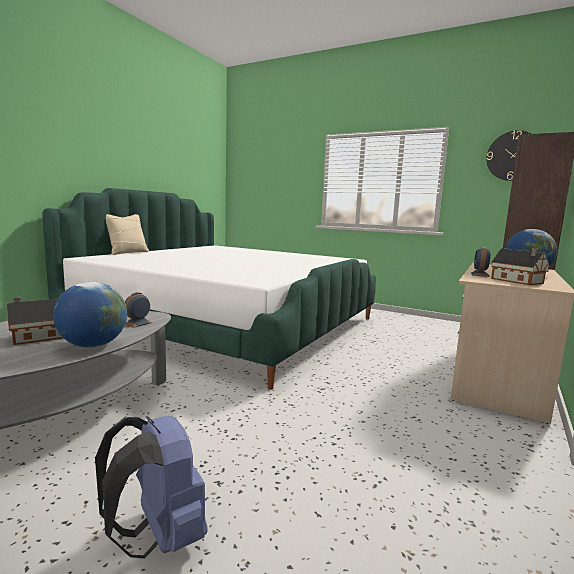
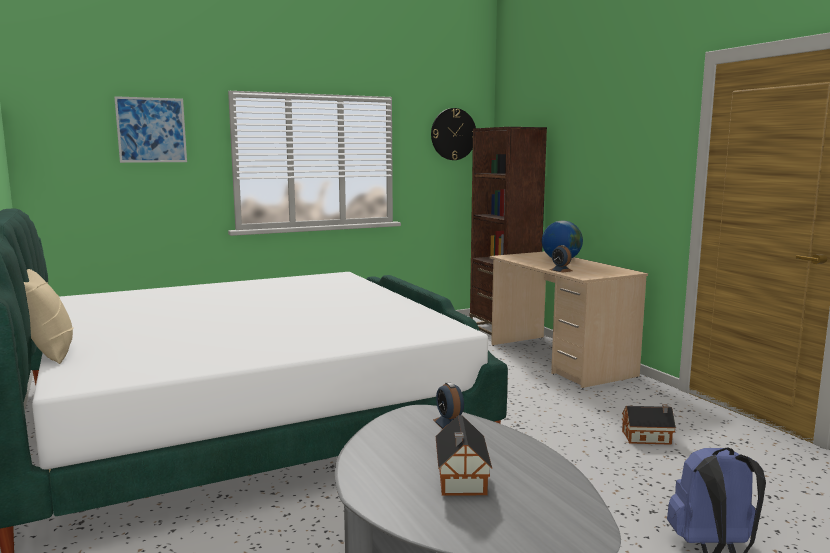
camera: 55 degrees left, 0 degrees up
(93, 345) = (524, 453): globe -> none
(283, 162) = (151, 130): none -> picture
(518, 281) = (597, 271): toy house -> toy house (648, 438)

